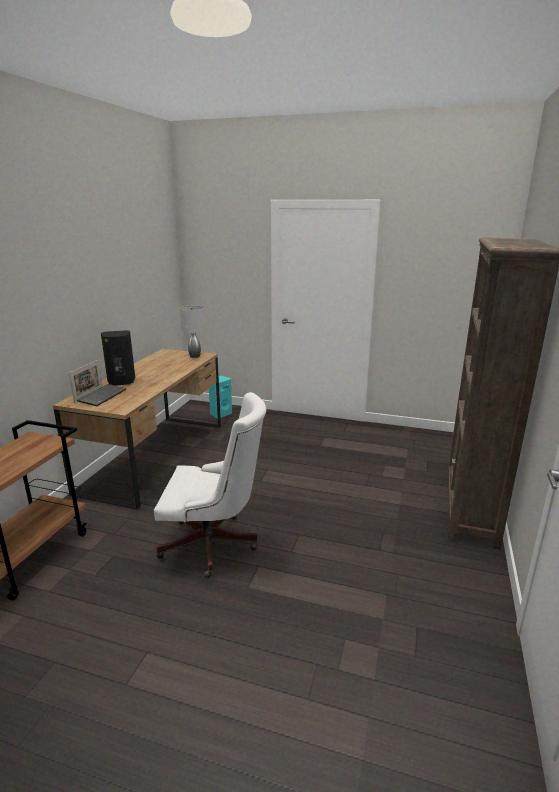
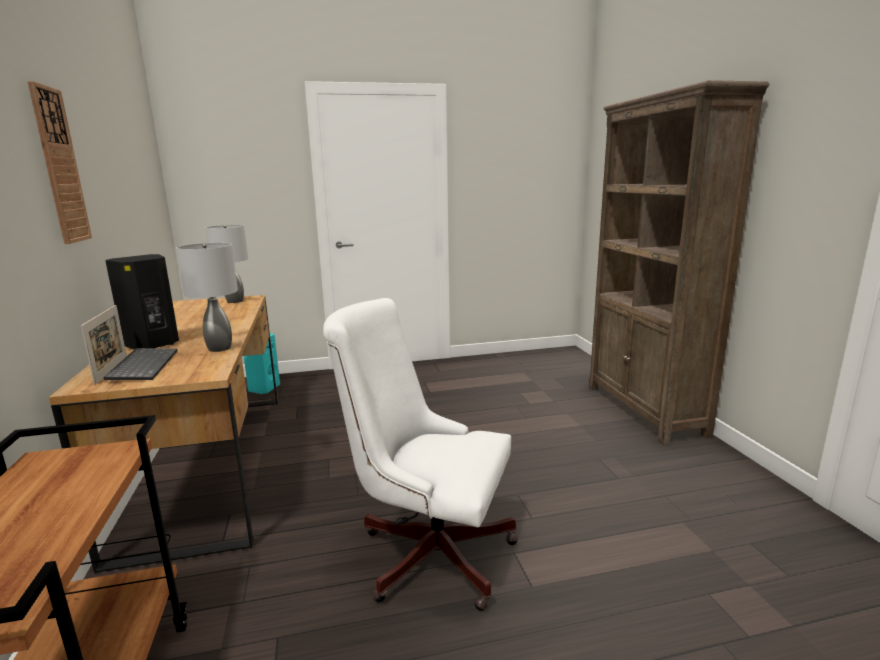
camera: 30 degrees left, 5 degrees down
(83, 281) = (60, 166): none -> wall clock
(145, 393) = (220, 348): none -> grey table lamp
(214, 545) = (427, 550): white office chair -> white office chair turned 135 degrees counterclockwise

